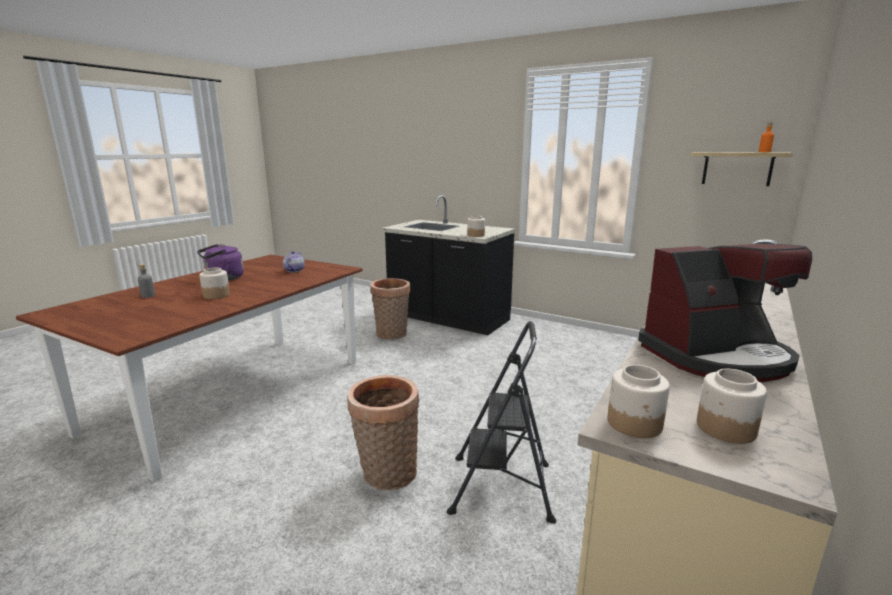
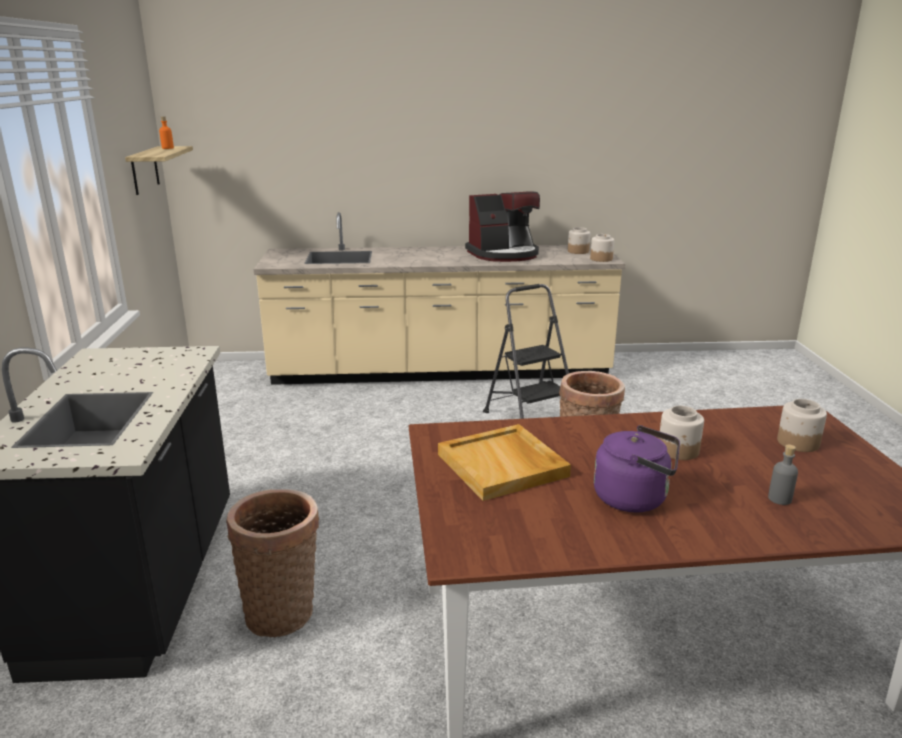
camera: 125 degrees left, 5 degrees up
(294, 270) = (503, 465): teapot -> beige tray
(476, 235) = (187, 357): jar -> jar (797, 442)
(716, 356) = (504, 254): coffee machine -> coffee machine turned 120 degrees clockwise

